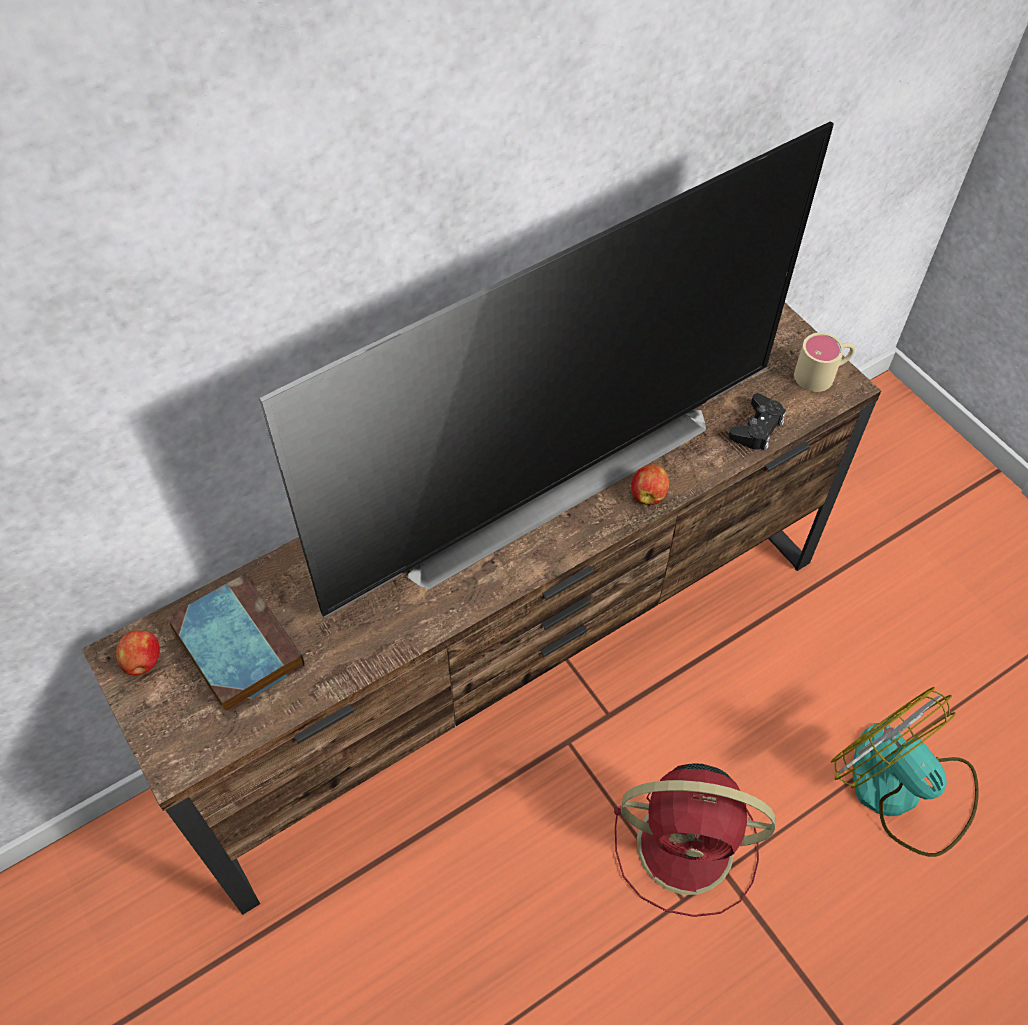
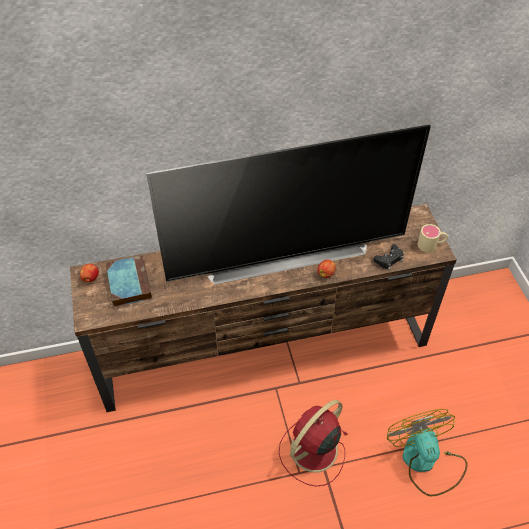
camera: 20 degrees right, 5 degrees down
(690, 846) = (312, 451): red fan -> red fan turned 105 degrees clockwise

